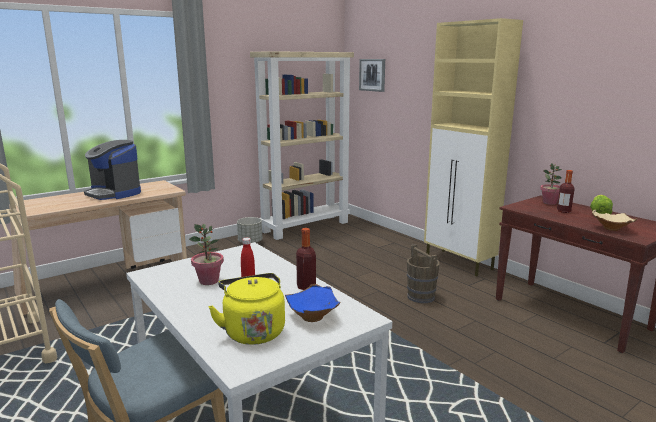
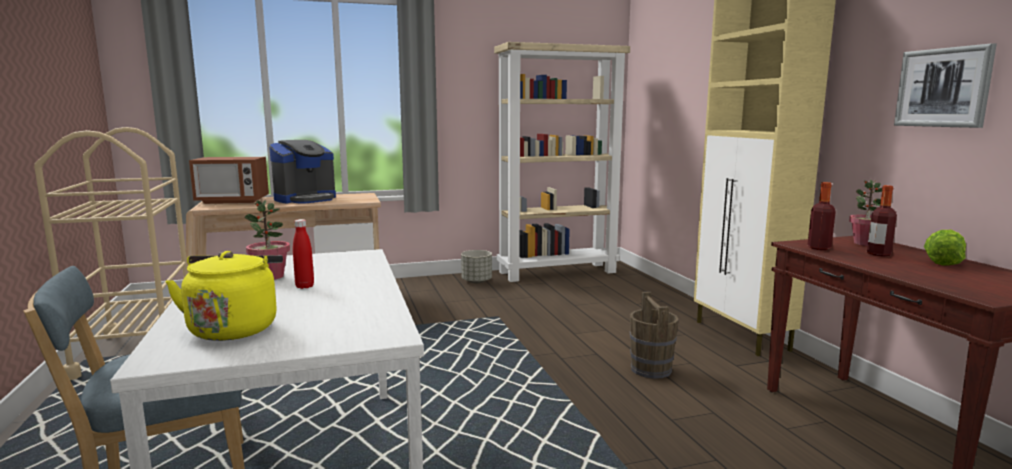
camera: 20 degrees right, 5 degrees down
(46, 201) = (232, 201): none -> microwave
(114, 193) = (305, 199): coffee machine -> coffee machine turned 105 degrees counterclockwise
(306, 286) = (370, 295): bottle -> bottle (819, 248)
(314, 316) = (329, 325): blue bowl -> none
(372, 75) = (656, 75): picture -> picture (943, 87)
(611, 229) = (945, 281): beige bowl -> none

